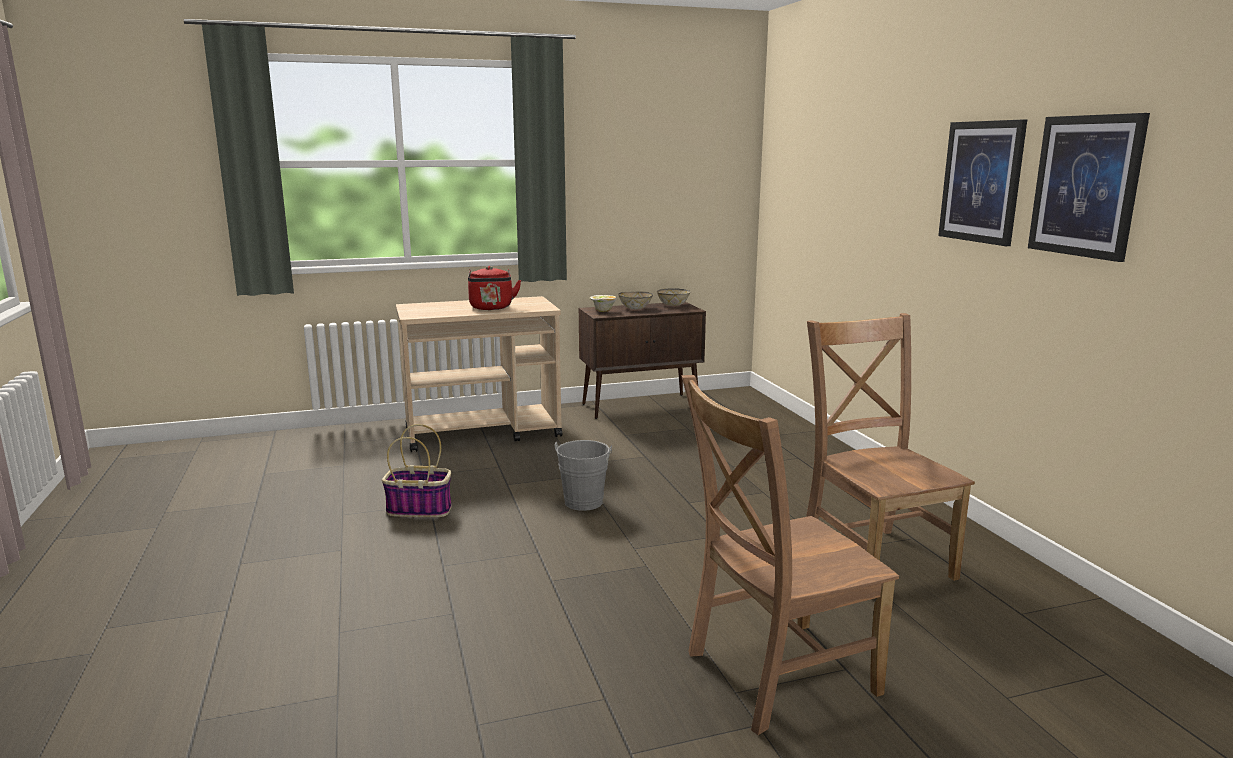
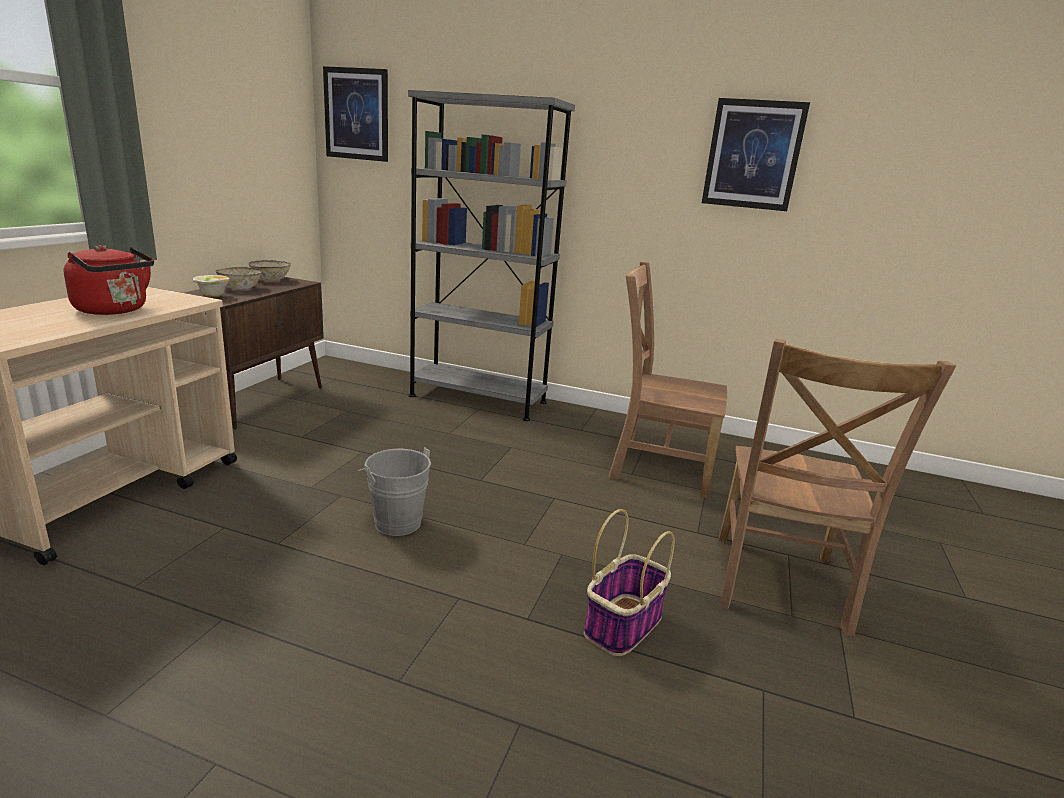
camera: 55 degrees left, 5 degrees up
(420, 509) = (225, 632): basket -> basket (623, 624)
(814, 451) = (478, 399): none -> grey bookcase
(981, 182) = (646, 148): picture -> picture (356, 114)

